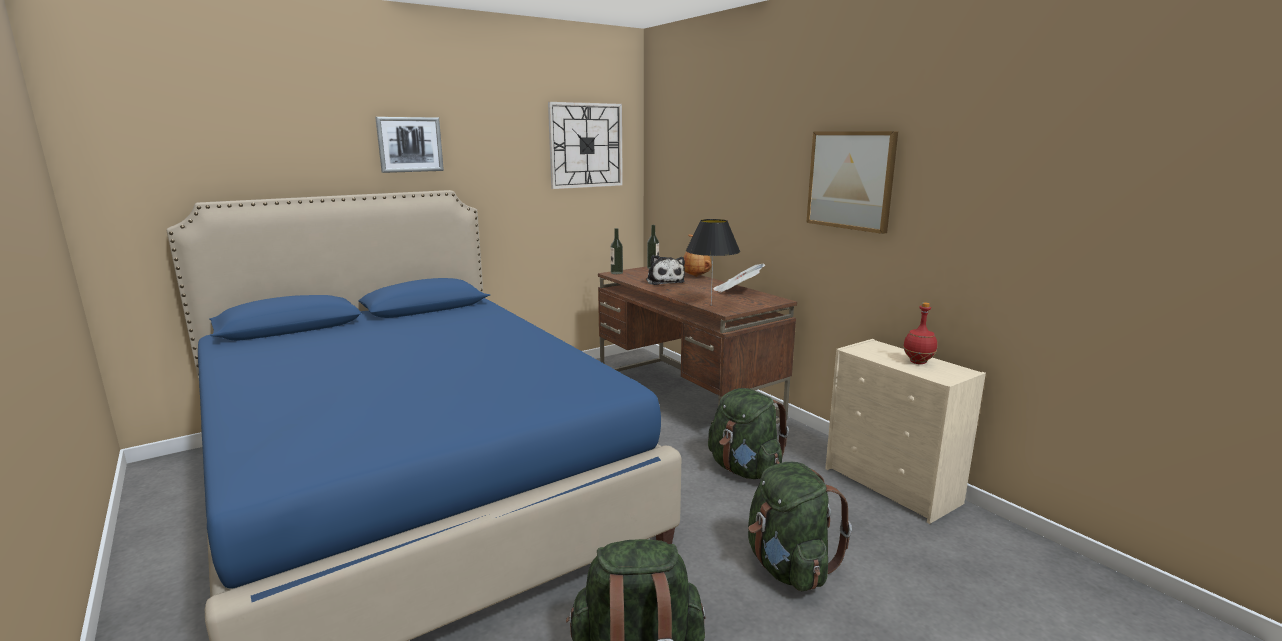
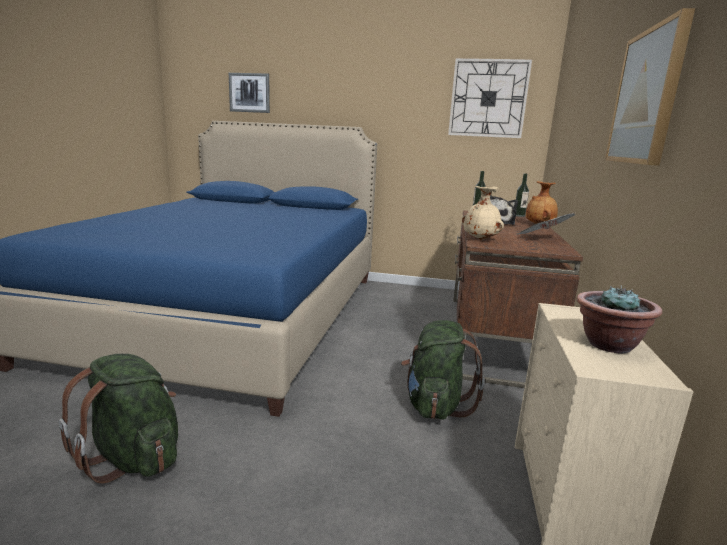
camera: 45 degrees right, 0 degrees up
(410, 144) = (339, 91): picture -> picture (249, 93)
(710, 305) = (480, 239): black table lamp -> beige vase
(788, 567) = (320, 487): green backpack -> none
(917, 362) = (608, 344): red bottle -> potted plant

